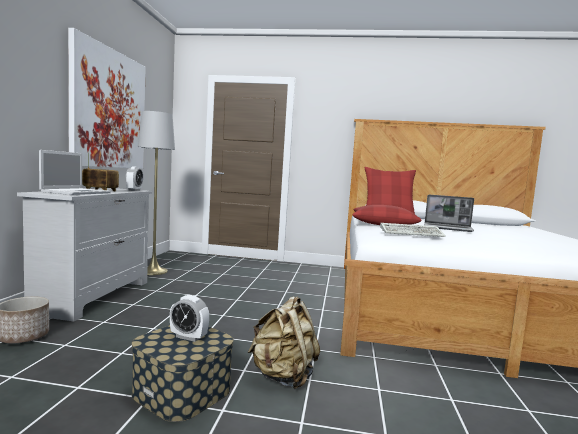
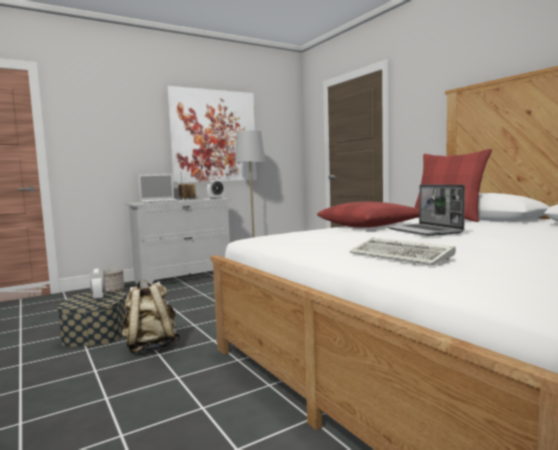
camera: 50 degrees right, 0 degrees up
(412, 233) = (308, 233): keyboard -> keyboard (402, 256)

